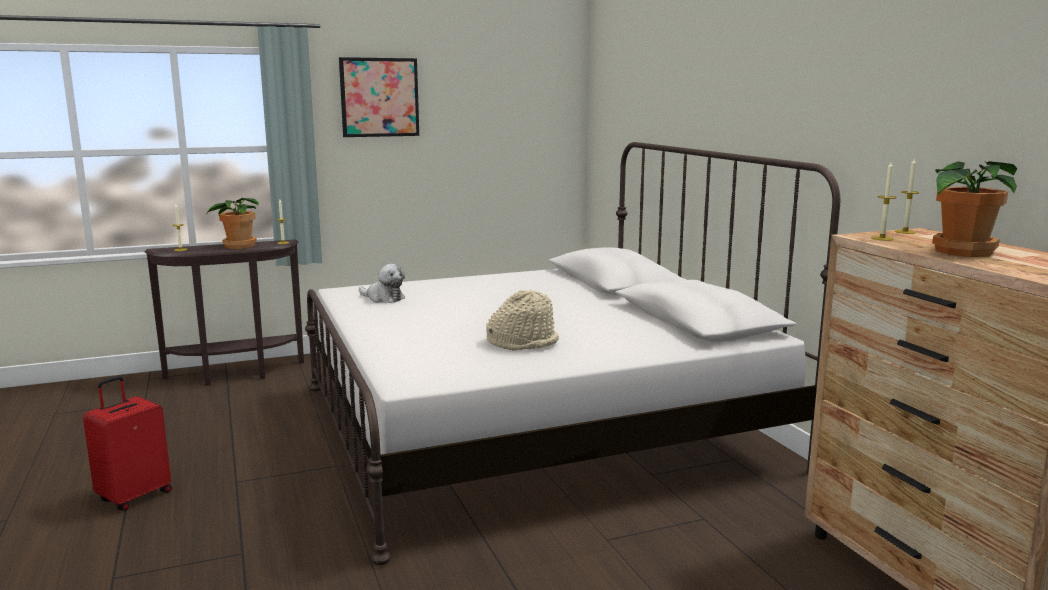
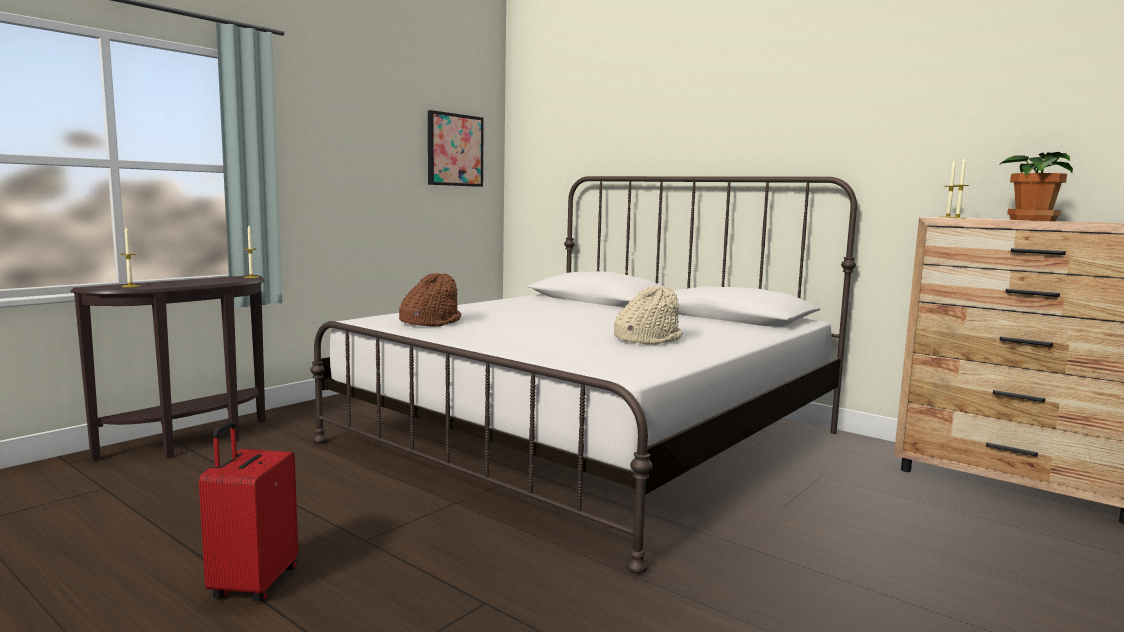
camera: 30 degrees left, 5 degrees down
(238, 246) = (203, 281): potted plant -> none
(379, 97) = (333, 121): picture -> picture (454, 150)
(383, 298) = (430, 322): plush toy -> brown hat

